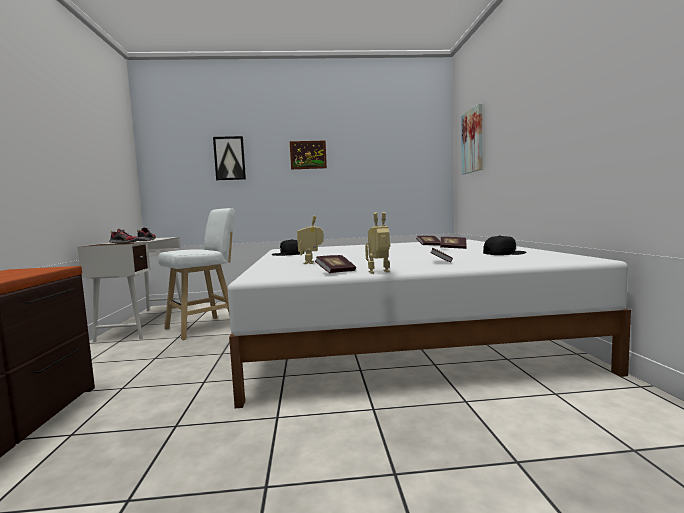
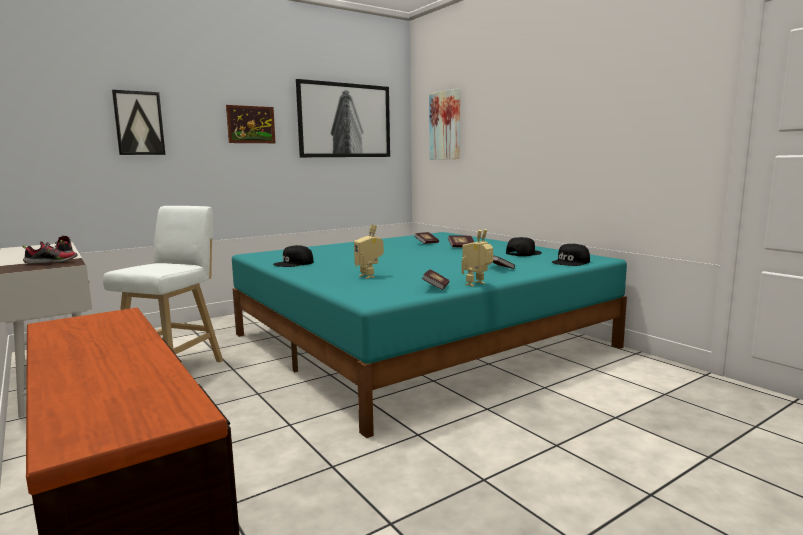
camera: 30 degrees left, 5 degrees up
(387, 147) = (344, 120): none -> picture
(396, 333) = (419, 341): white bed -> turquoise bed
(540, 261) = (571, 262): none -> black cap

